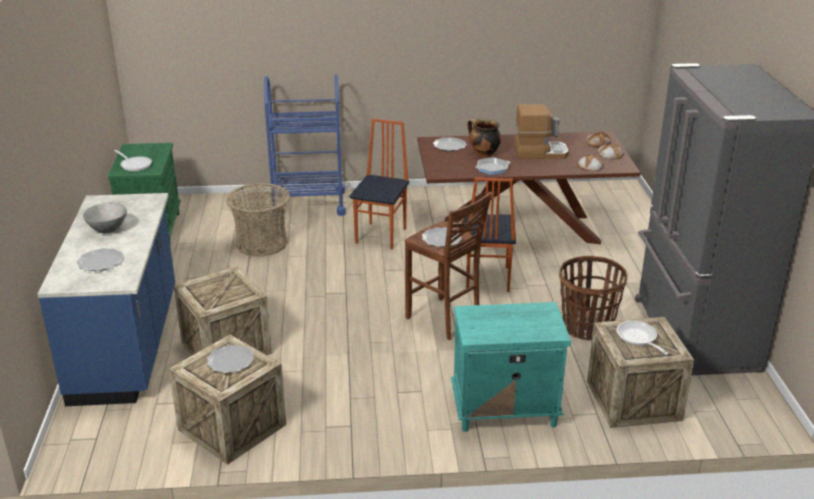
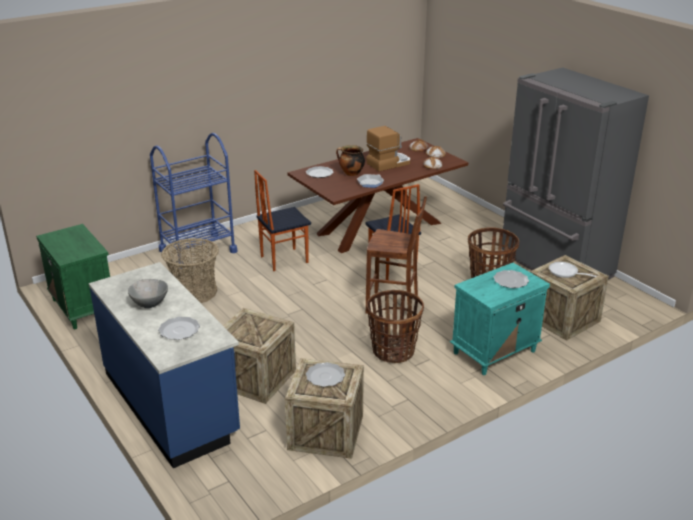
camera: 30 degrees left, 0 degrees up
(134, 165) = (73, 250): frying pan -> none
(382, 235) = (283, 259): chair -> chair turned 105 degrees counterclockwise
(391, 368) = (393, 351): none -> basket
(441, 239) = (392, 242): plate -> plate (510, 280)

